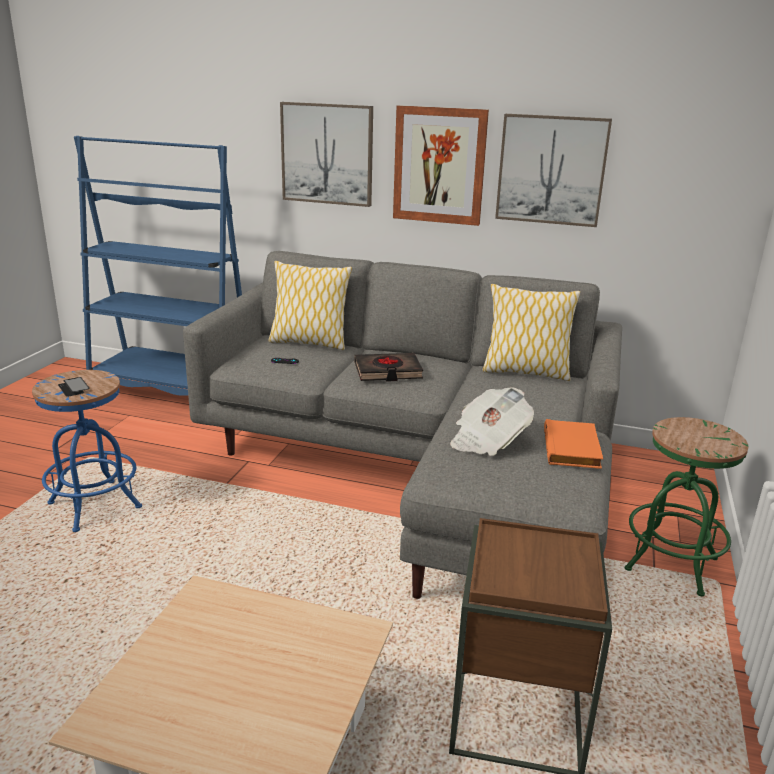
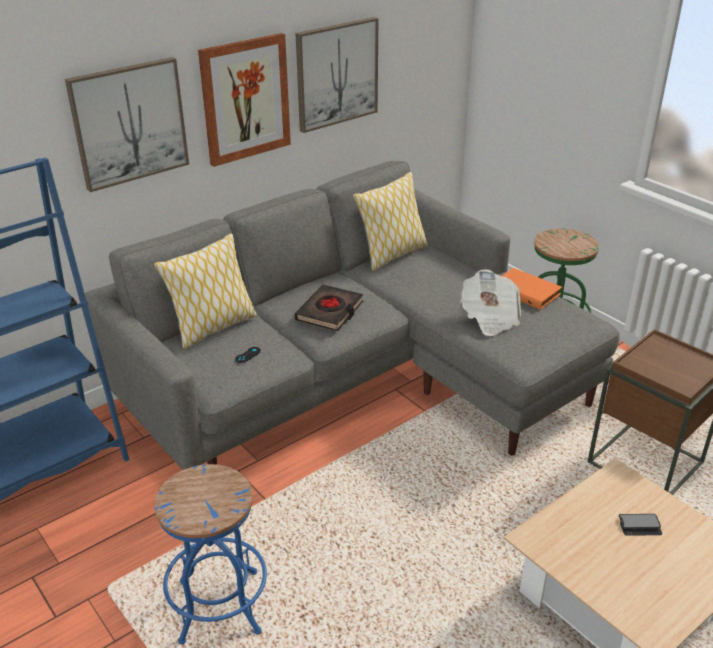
camera: 55 degrees left, 10 degrees up
(74, 388) = (211, 500): phone -> phone (640, 525)

